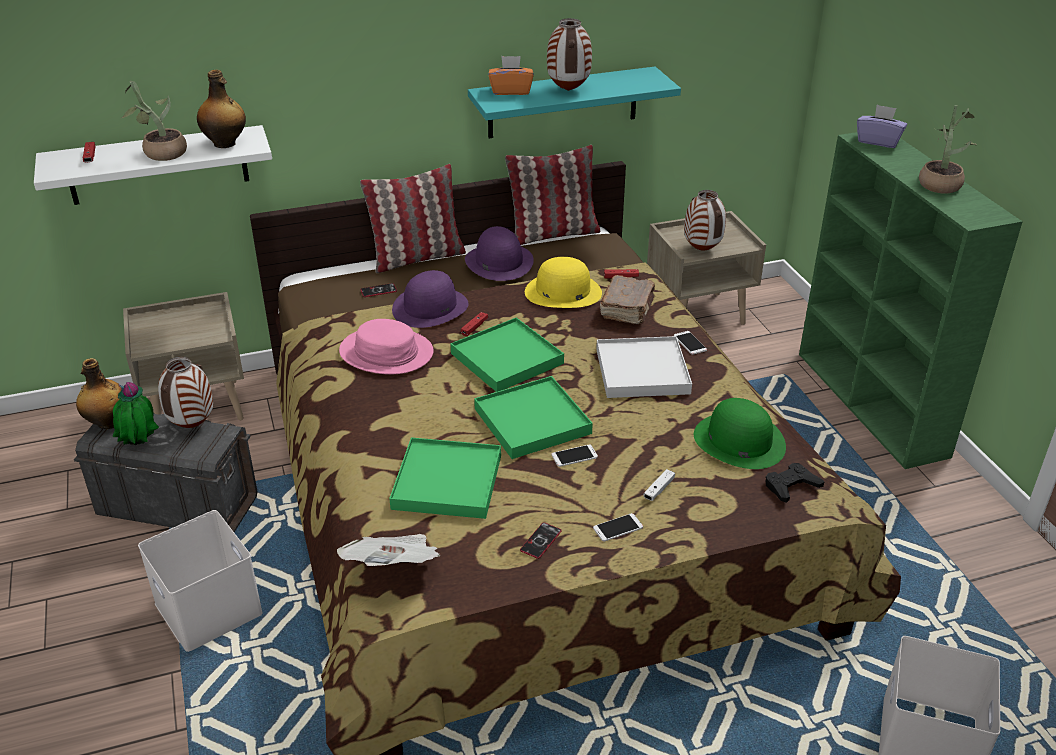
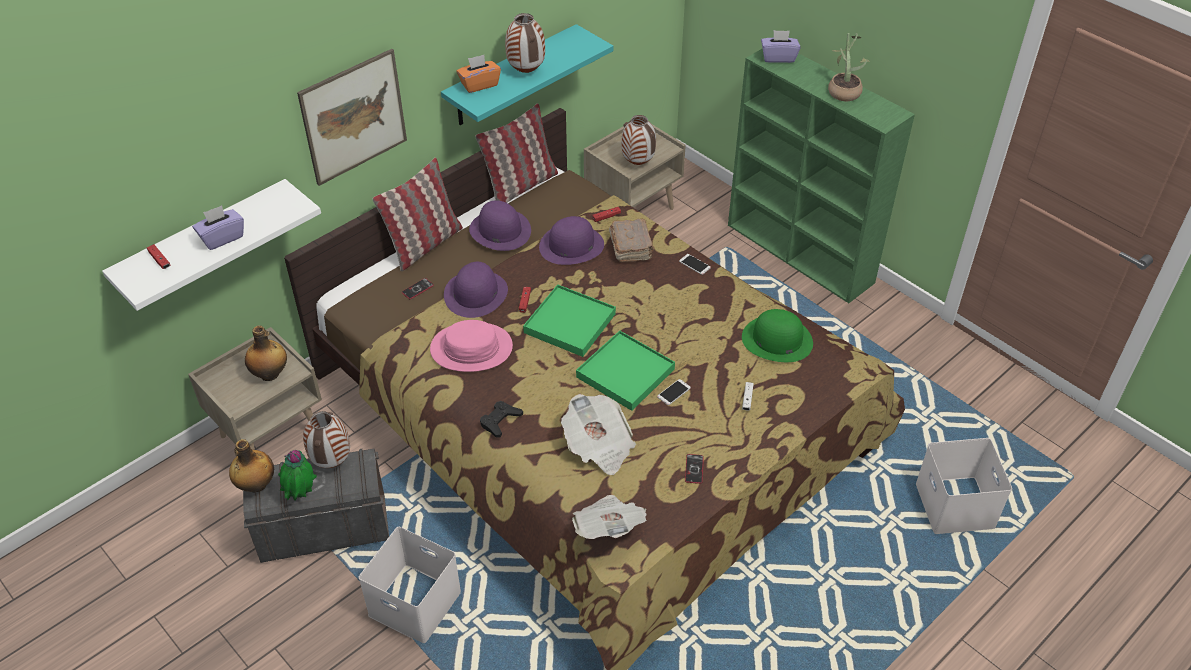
camera: 25 degrees left, 10 degrees up
(160, 153) = (222, 238): potted plant -> purple tissue box
(225, 144) = (272, 210): bottle -> bottle (270, 374)
(354, 81) = (354, 117): none -> picture
(447, 482) = (598, 446): green tray -> newspaper
(562, 292) = (571, 245): yellow hat -> purple hat
(618, 528) = (738, 439): phone -> none
(642, 371) = (676, 302): white tray -> none
(791, 486) = (830, 365): black game controller -> black game controller (500, 421)

